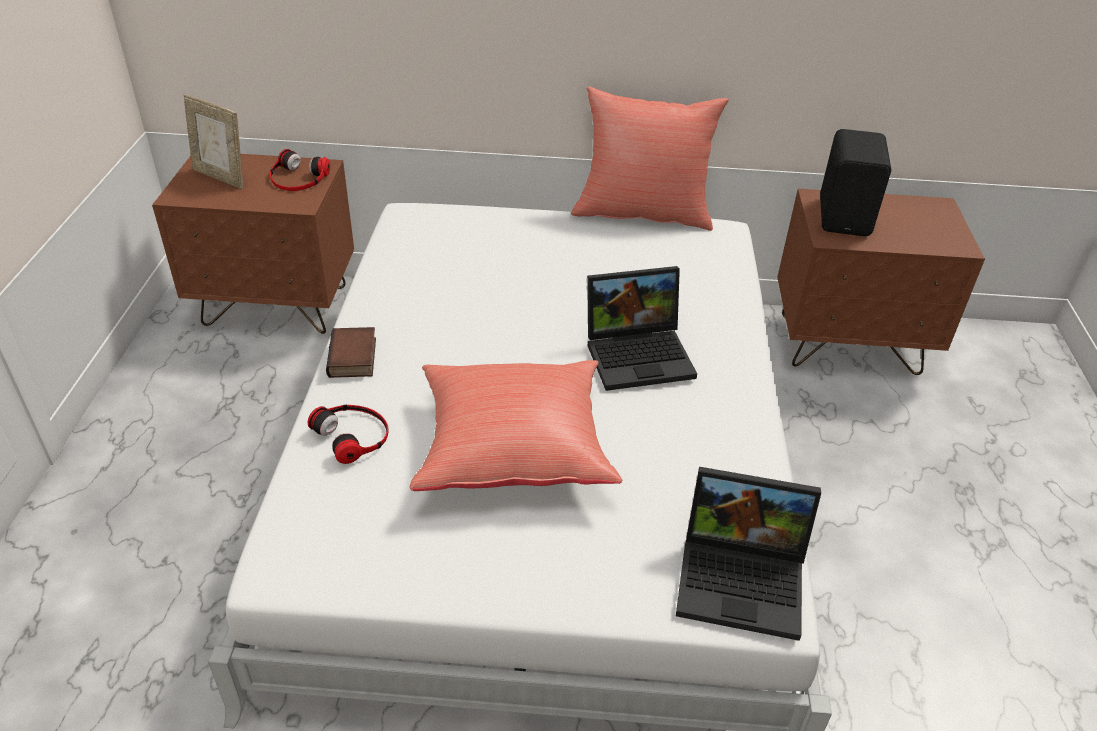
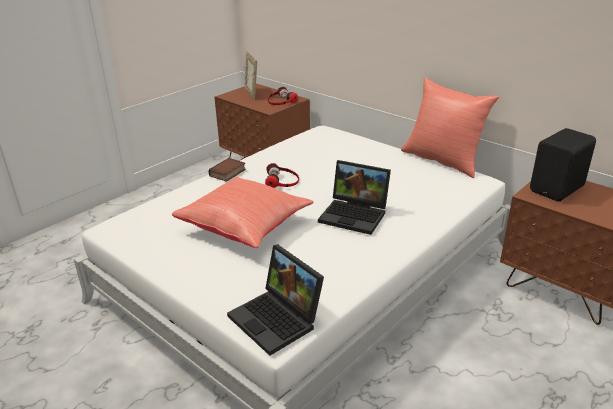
camera: 40 degrees right, 10 degrees down
(353, 435) = (191, 198): headphones -> headphones (282, 180)

